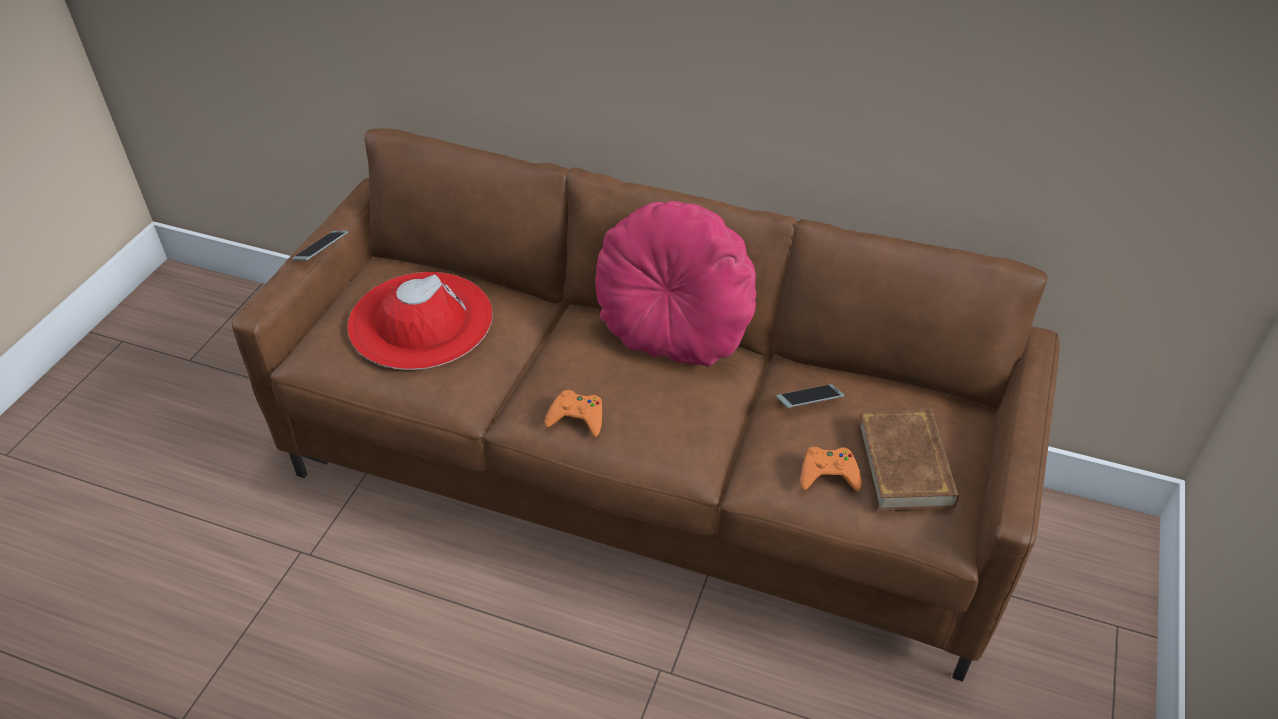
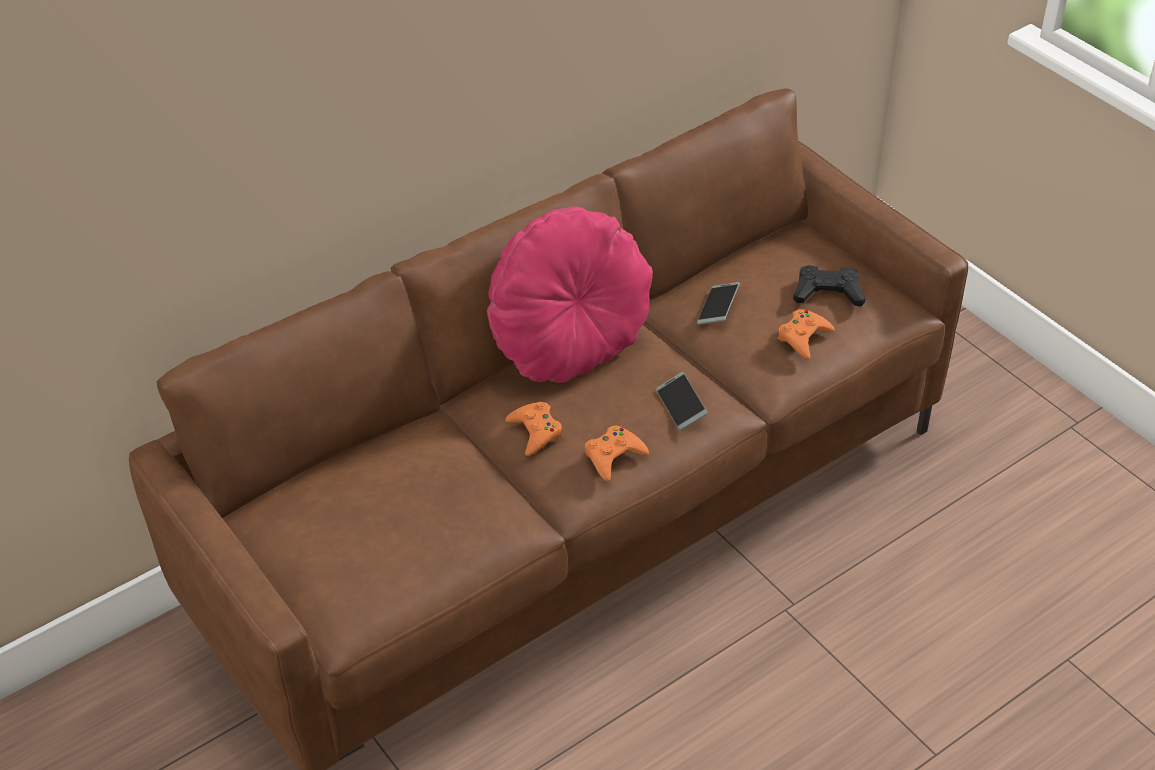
camera: 55 degrees left, 0 degrees up
(321, 250) = (230, 532): phone -> phone (681, 406)
(420, 320) = (384, 510): red hat -> none
(567, 361) = (535, 432): none -> orange game controller
(905, 464) = (828, 292): brown book -> black game controller

